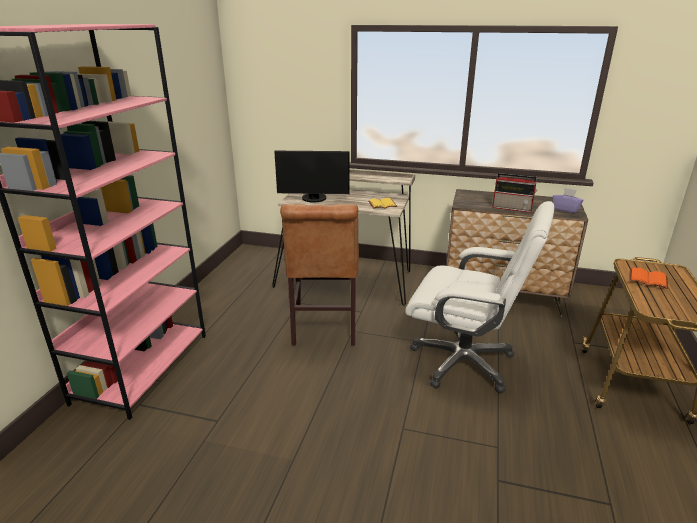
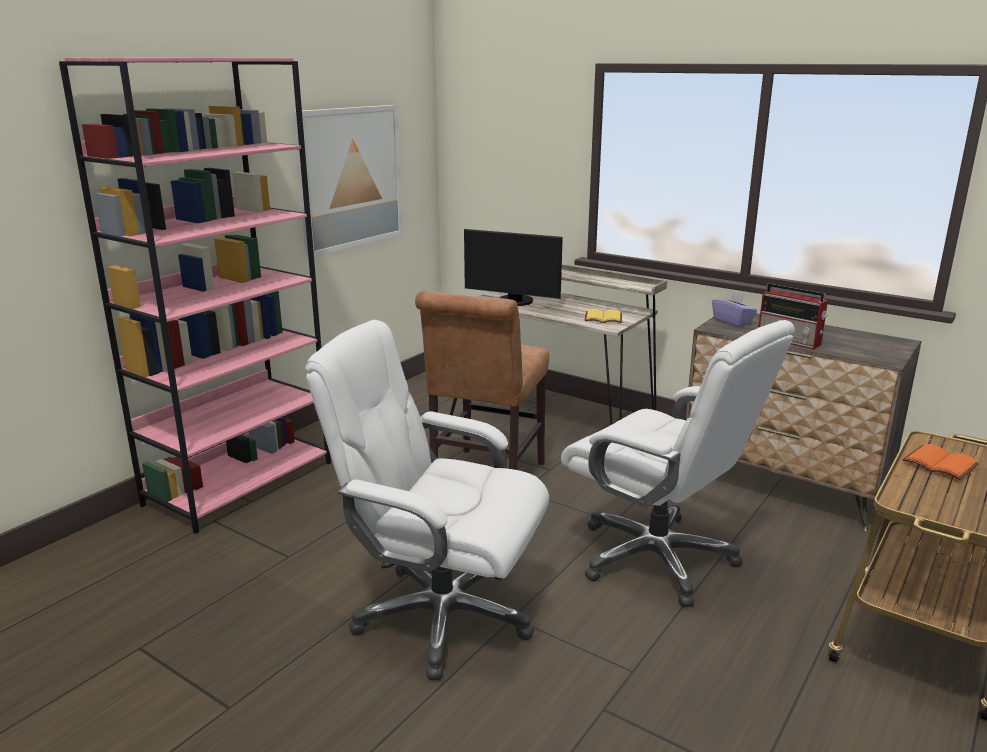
camera: 20 degrees right, 5 degrees down
(177, 117) = (350, 178): none -> picture
(356, 440) = (441, 616): none -> white office chair
(565, 209) = (879, 352): purple tissue box -> purple tissue box (732, 322)

